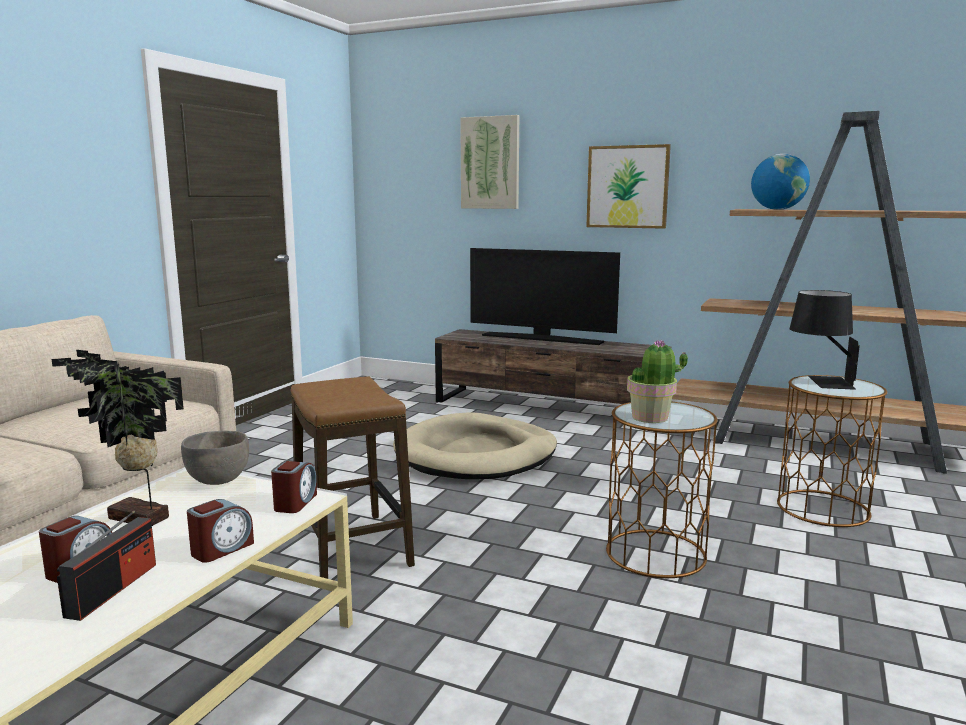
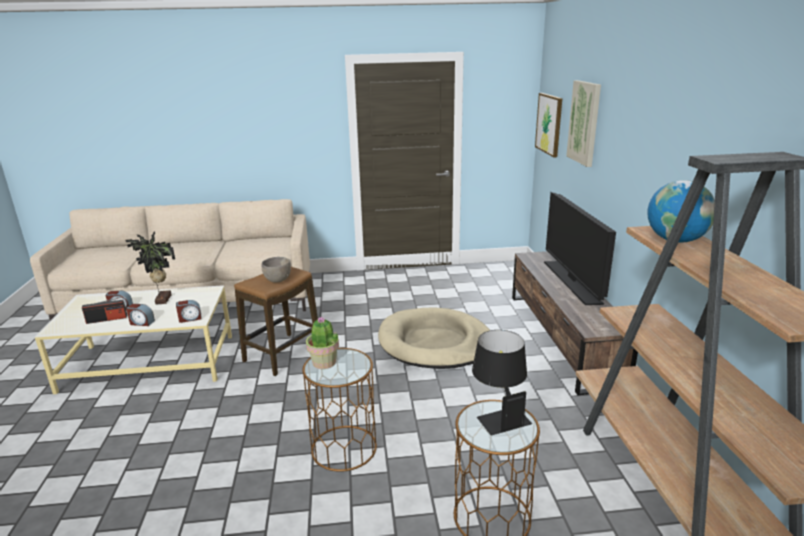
camera: 60 degrees right, 10 degrees up
(218, 481) = (206, 297): grey bowl -> grey bowl (277, 280)
(627, 187) = (643, 170): picture -> picture (549, 124)

